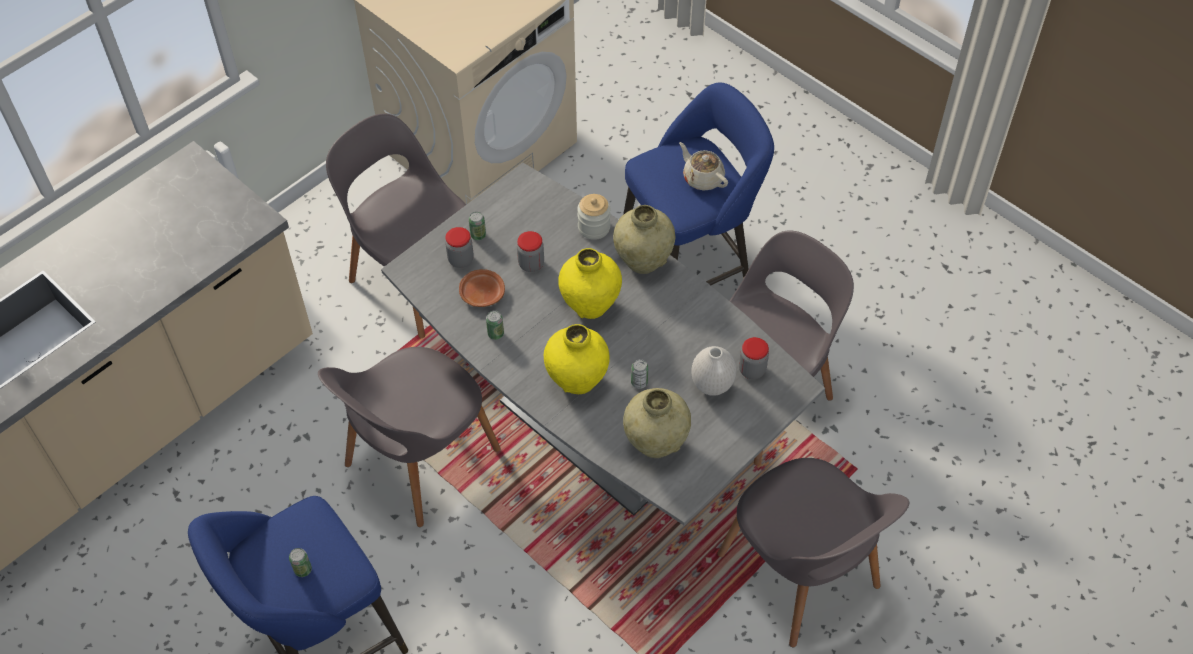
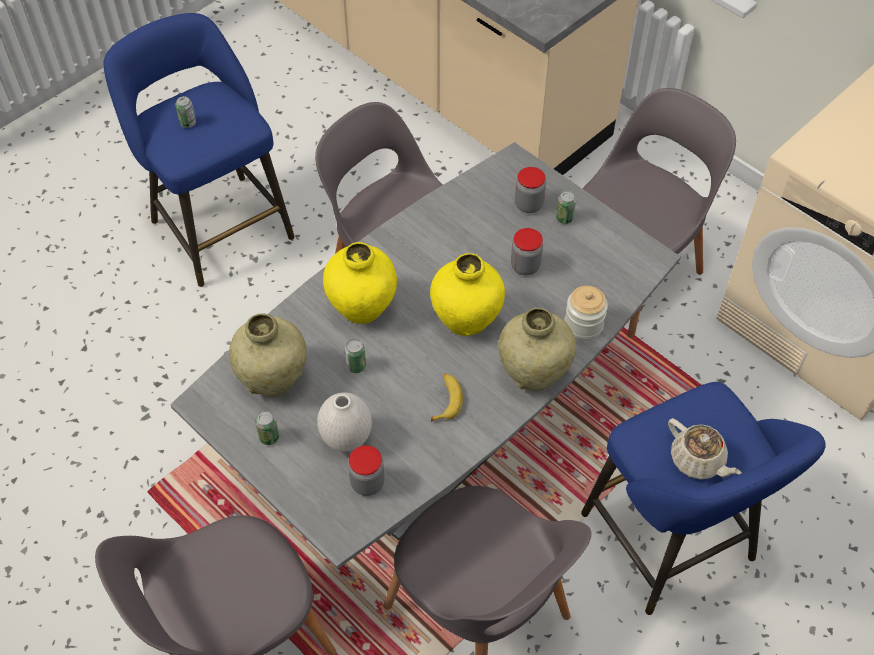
camera: 90 degrees right, 0 degrees up
(481, 293) = (482, 224): brown plate -> none
(495, 334) = (427, 237): can -> can (269, 437)
(670, 319) = (446, 400): none -> banana
(702, 178) = (698, 460): beige teapot -> beige teapot turned 90 degrees clockwise

